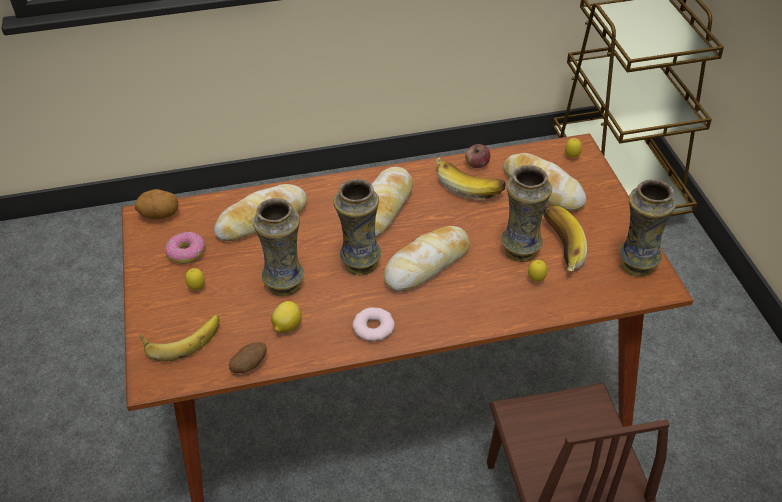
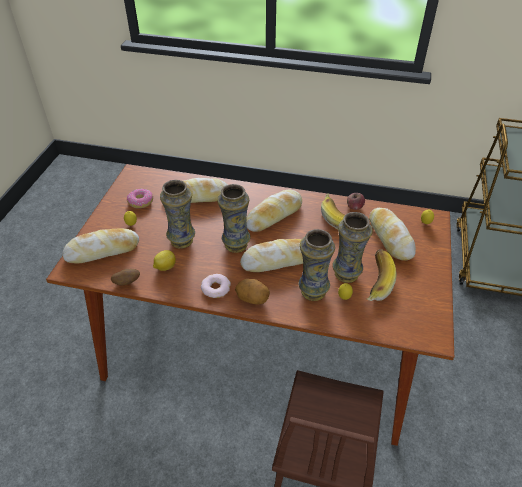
camera: 25 degrees right, 0 degrees up
(160, 215) = (142, 175): potato -> potato (252, 299)
(181, 337) = (102, 250): banana -> bread
(636, 265) = (425, 314): vase -> vase (312, 291)

